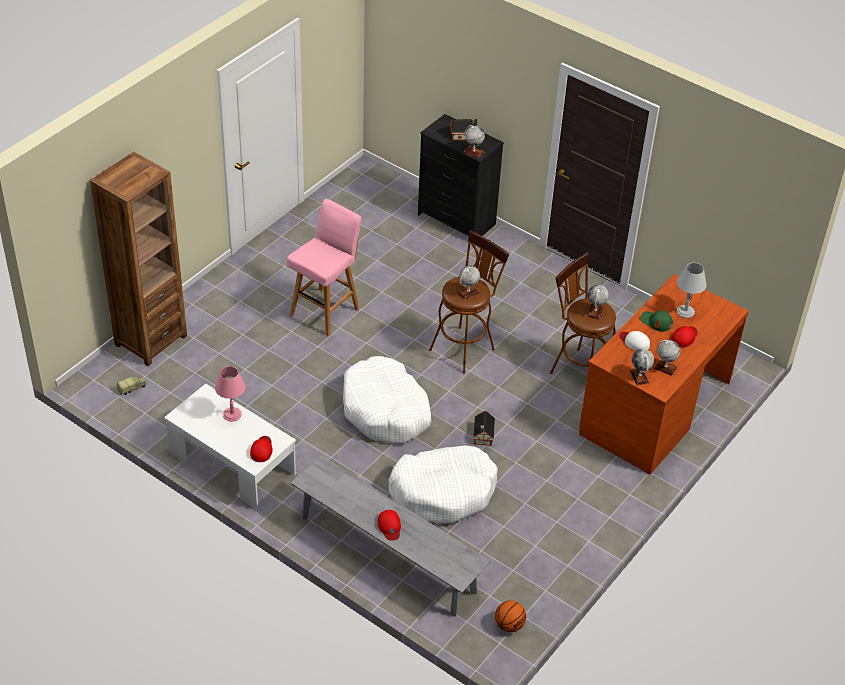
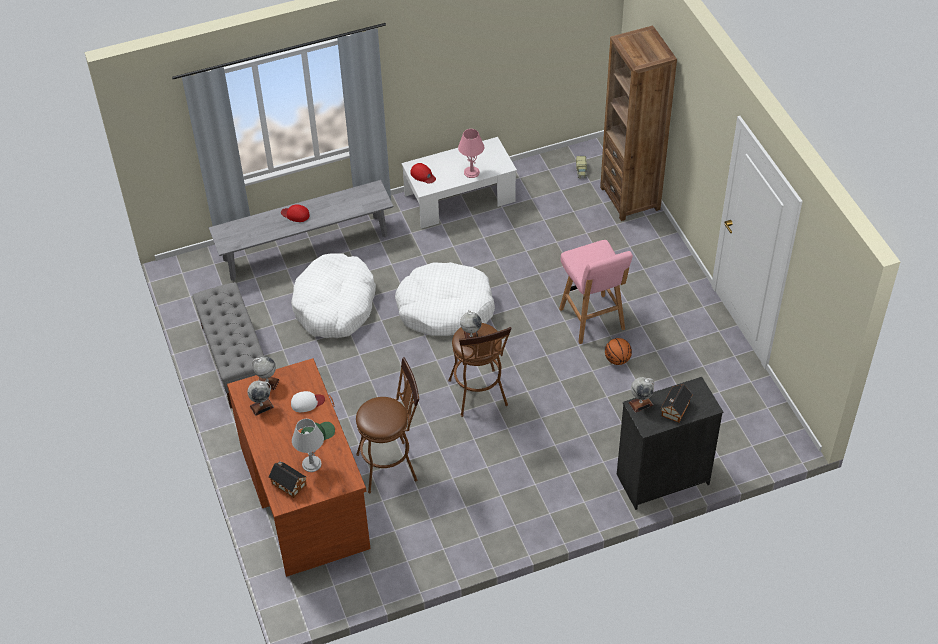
camera: 125 degrees right, 5 degrees up
(483, 436) = (370, 357): toy house -> toy house (288, 483)
(509, 625) = (190, 285): basketball -> basketball (617, 359)
(566, 532) = (235, 360): none -> grey bench
(595, 312) = (379, 416): globe -> none
(684, 337) = (283, 443): red cap -> none

